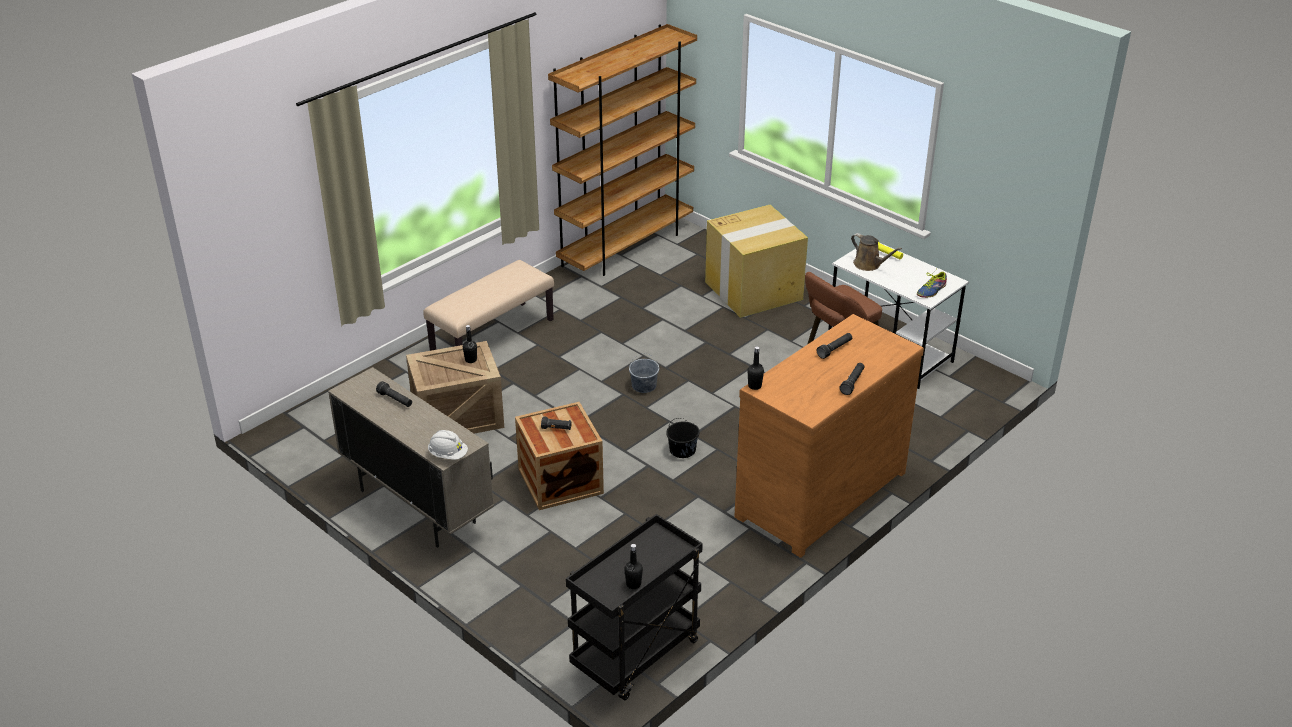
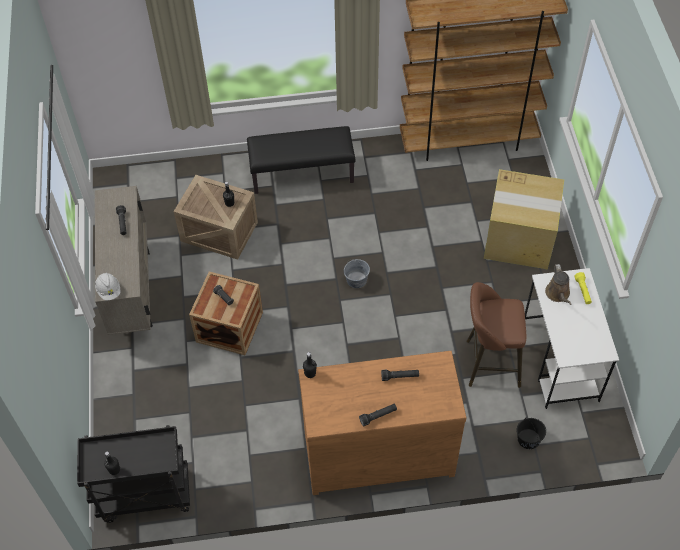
camera: 40 degrees right, 20 degrees up
(492, 336) = (302, 173): beige bench -> black bench
(682, 450) = (327, 353): black bucket -> black bucket (528, 439)
(931, 290) = (578, 350): shoe -> none

